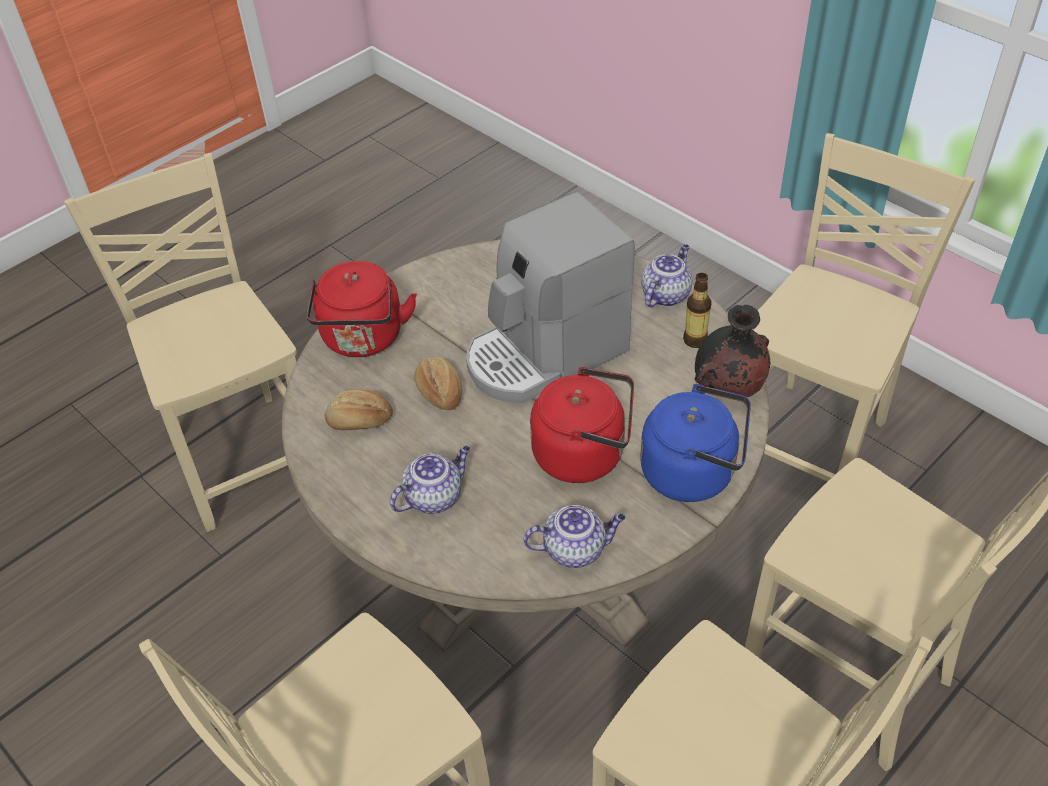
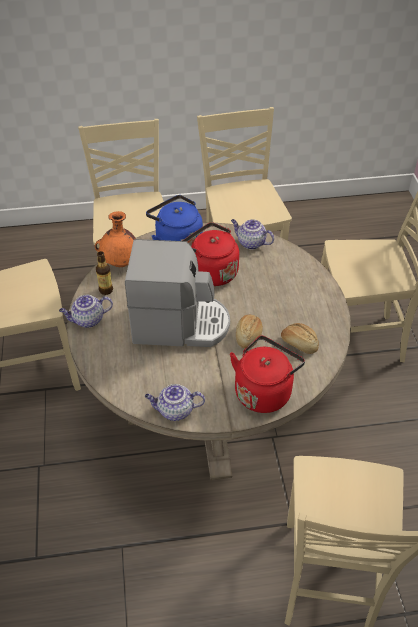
camera: 145 degrees left, 0 degrees up
(434, 496) = (290, 290): teapot -> teapot (174, 411)
(728, 388) = (121, 263): black vase -> orange vase

